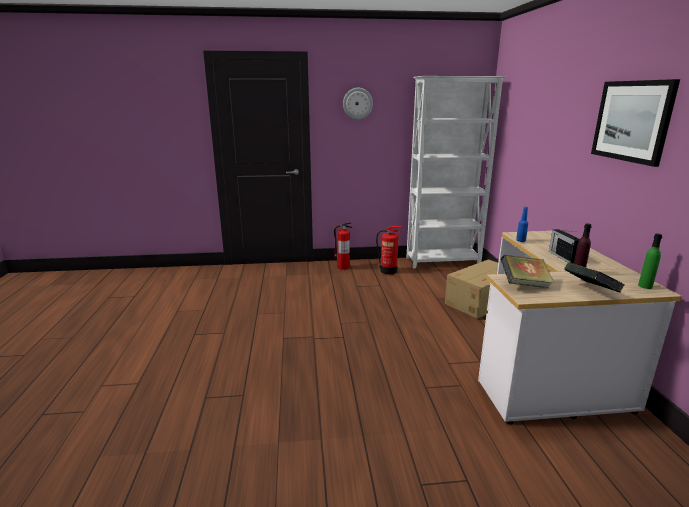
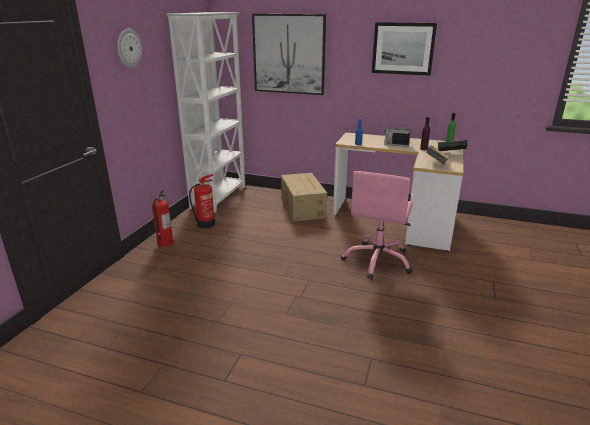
camera: 65 degrees left, 5 degrees up
(419, 369) = (378, 261): none -> pink office chair
(533, 123) = (289, 54): none -> picture

